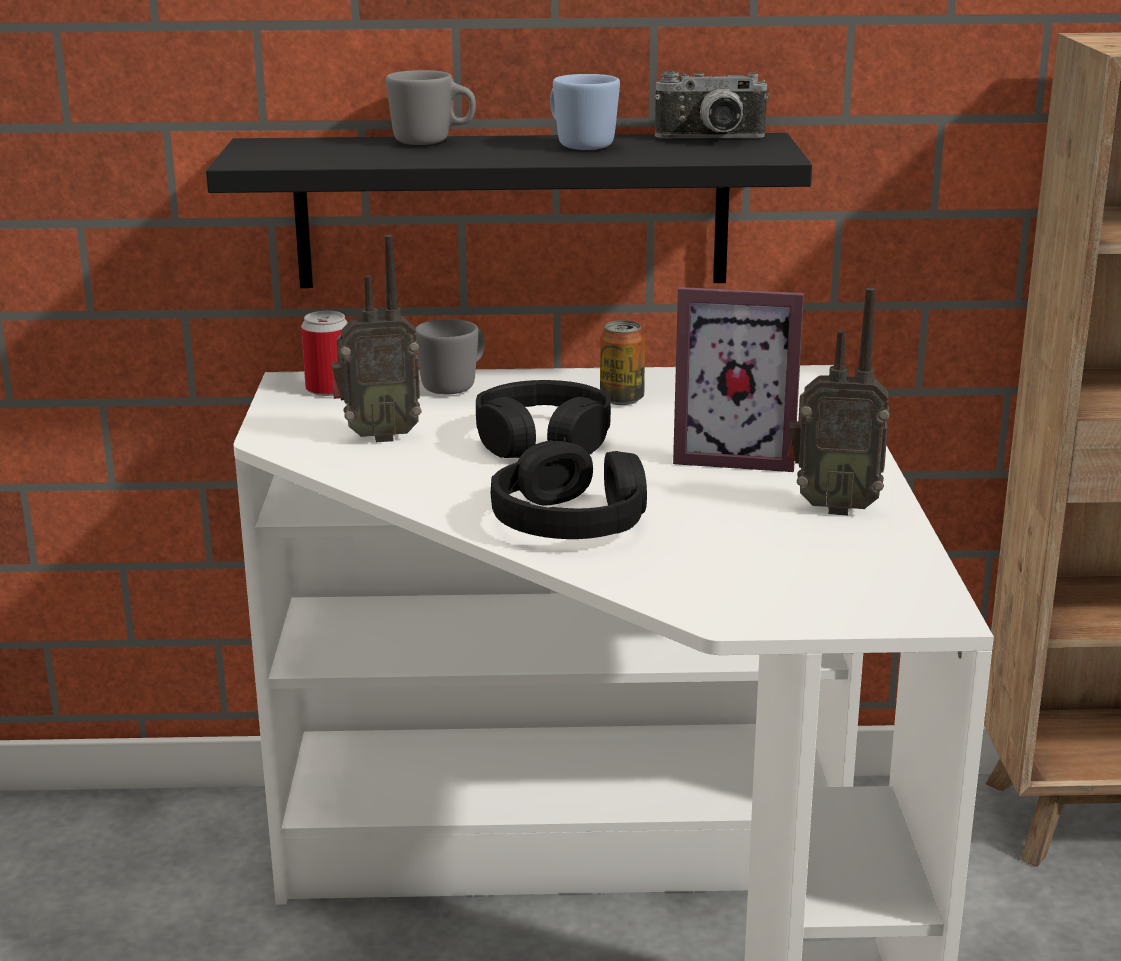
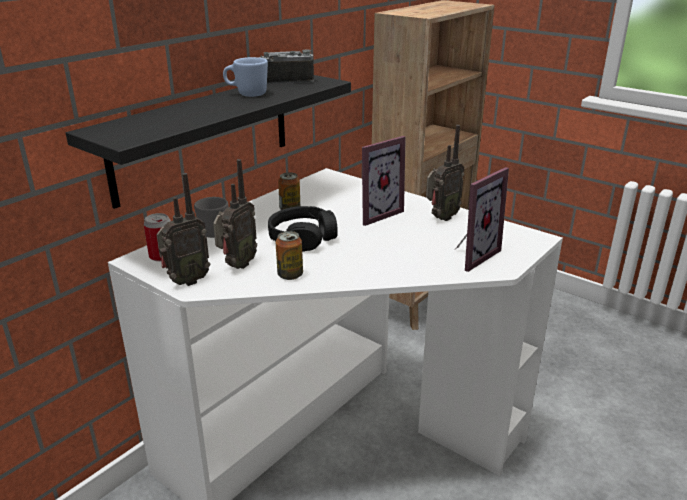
camera: 50 degrees left, 5 degrees up
(284, 427) = (186, 281): none -> radio
(409, 475) = (290, 275): none -> can
(432, 142) = (180, 108): grey mug -> none
(571, 521) = (386, 262): black headphones -> none
(712, 140) = (287, 80): camera -> camera turned 135 degrees counterclockwise
(727, 574) = (470, 255): none -> picture frame

